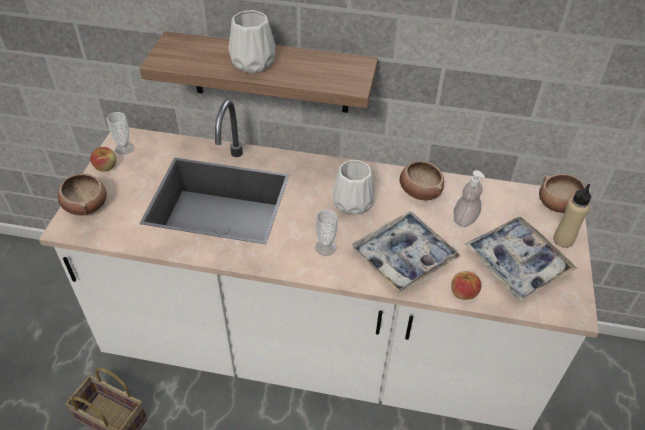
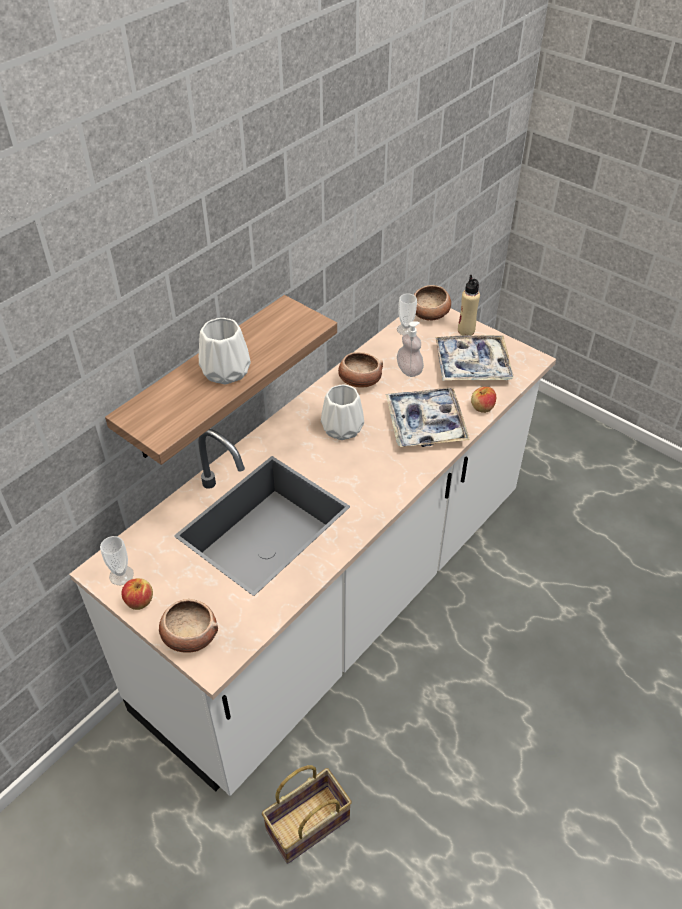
camera: 60 degrees left, 0 degrees up
(325, 247) = (382, 467): cup -> cup (405, 329)

